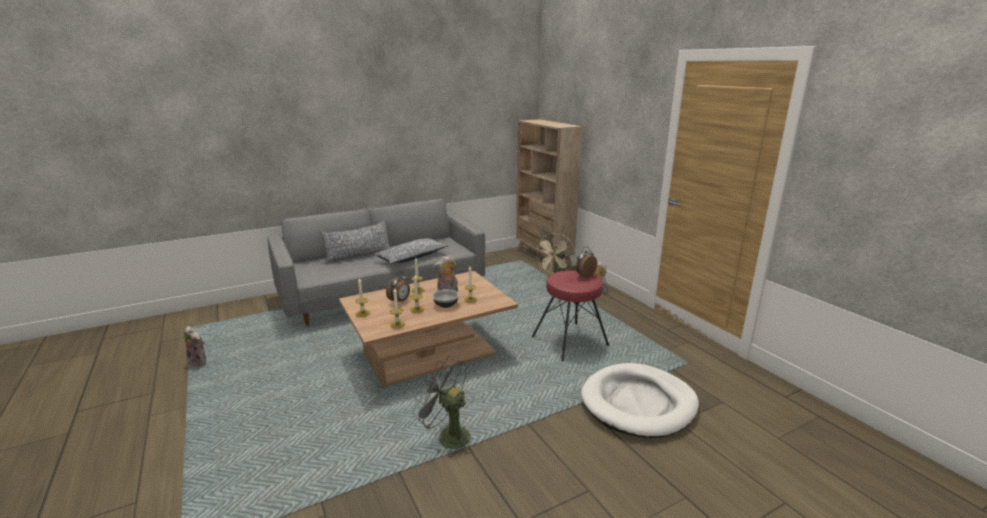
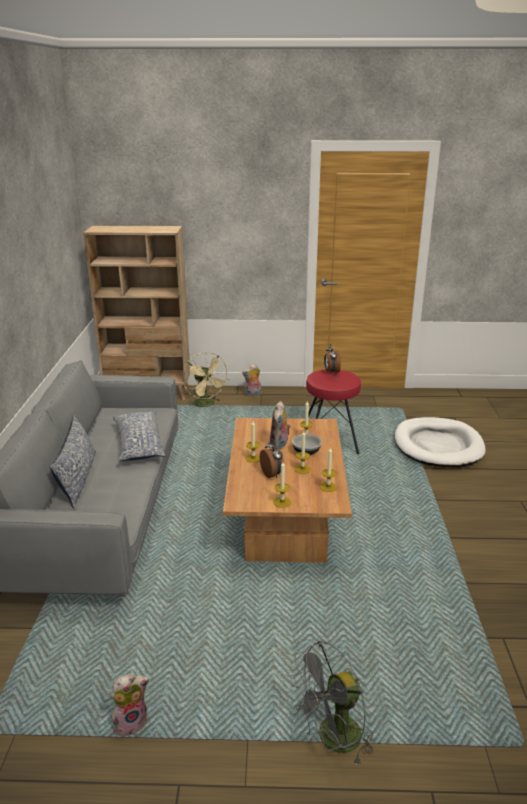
camera: 60 degrees left, 5 degrees up
(447, 436) = (429, 544): grey fan -> grey fan (332, 740)

